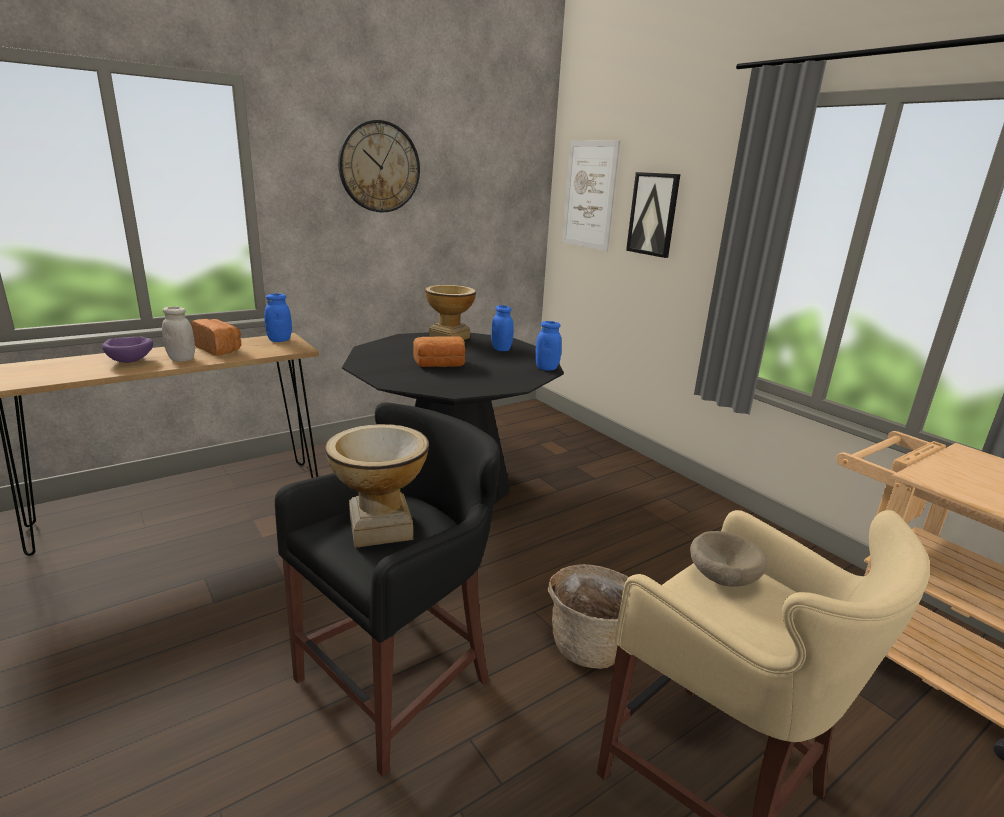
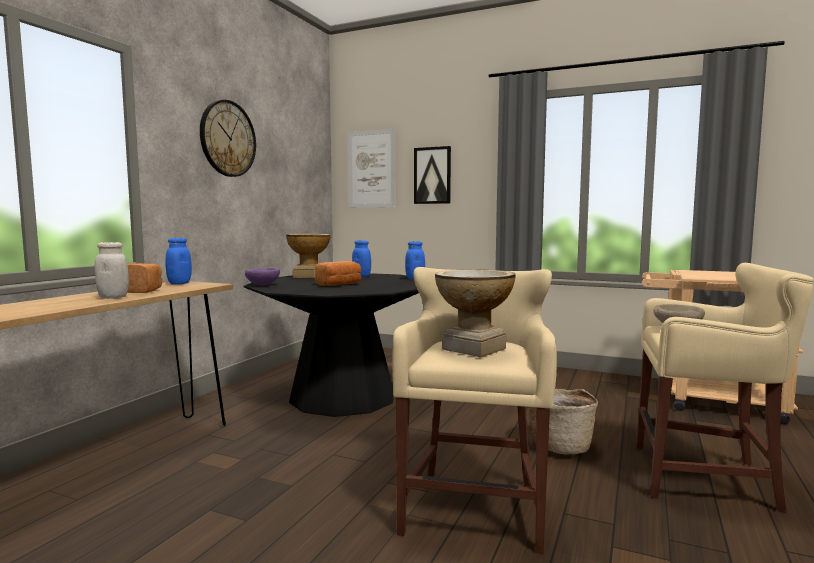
camera: 30 degrees left, 15 degrees down
(131, 361) = (59, 303): purple bowl -> purple bowl (263, 285)
(399, 679) = (474, 504): black stool -> beige stool

